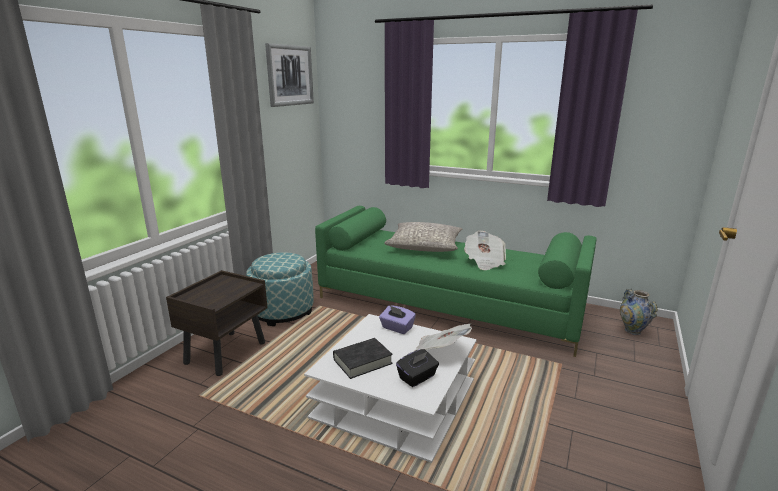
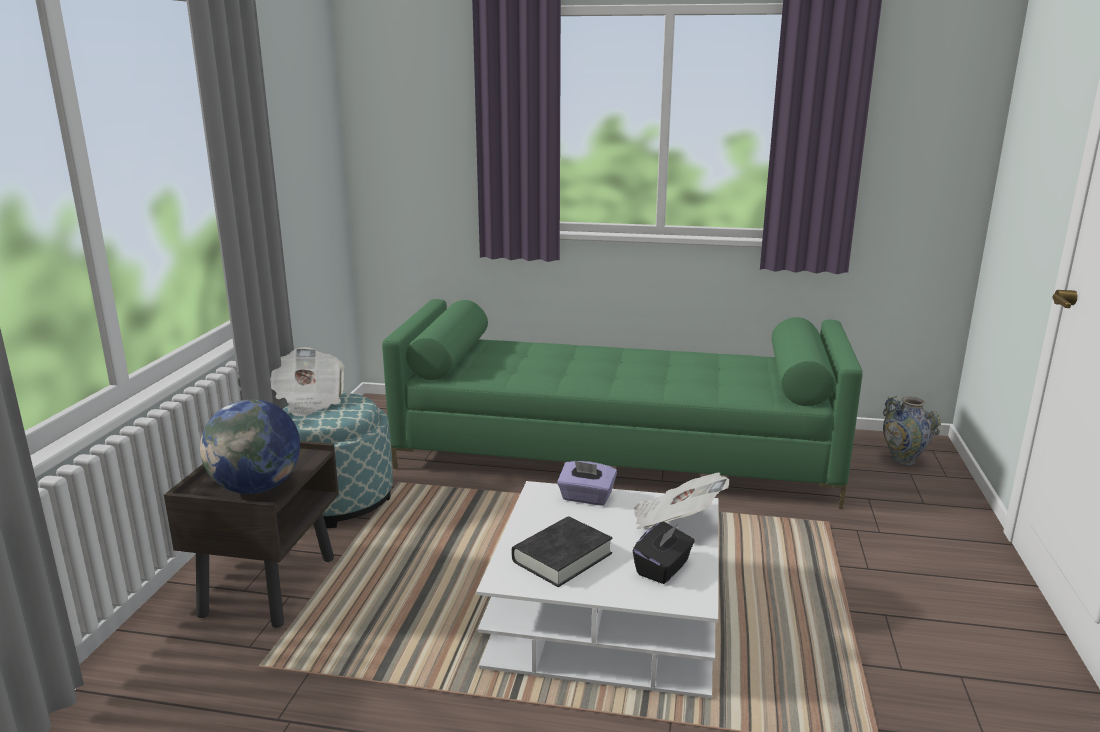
camera: 15 degrees left, 0 degrees up
(213, 299) = (256, 488): none -> globe
(290, 75) = (300, 69): picture -> none
(425, 246) = (572, 360): grey pillow -> none
(484, 261) = (682, 375): newspaper -> newspaper (309, 401)

